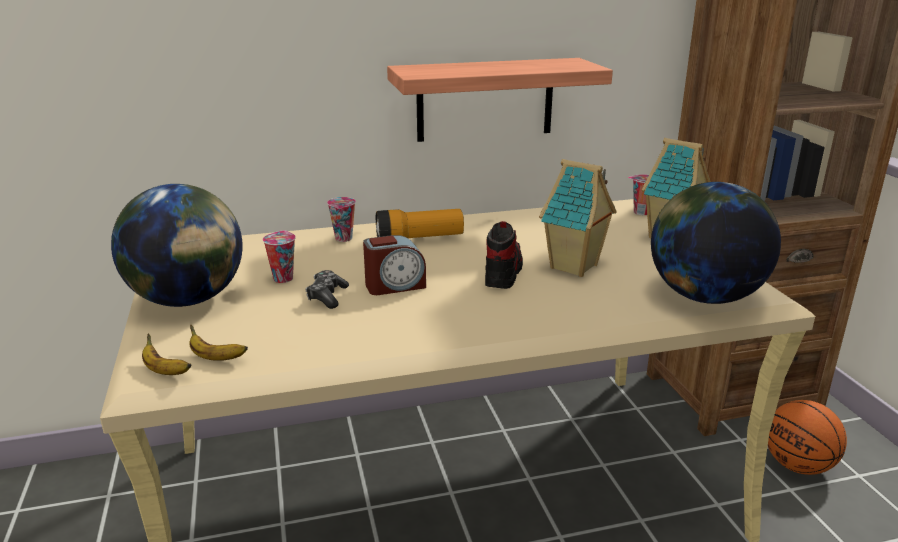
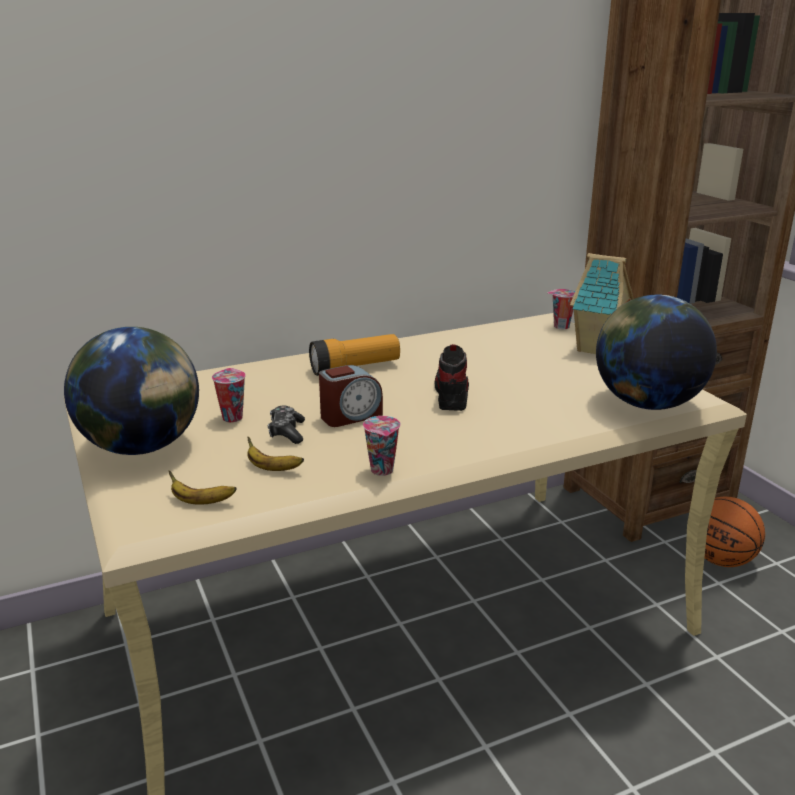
camera: 10 degrees left, 0 degrees up
(164, 371) = (154, 520): banana -> banana (272, 468)
(344, 239) = (277, 372): cup -> cup (383, 471)
(485, 99) = (405, 221): shelf -> none
(574, 267) = (518, 385): toy house -> none

